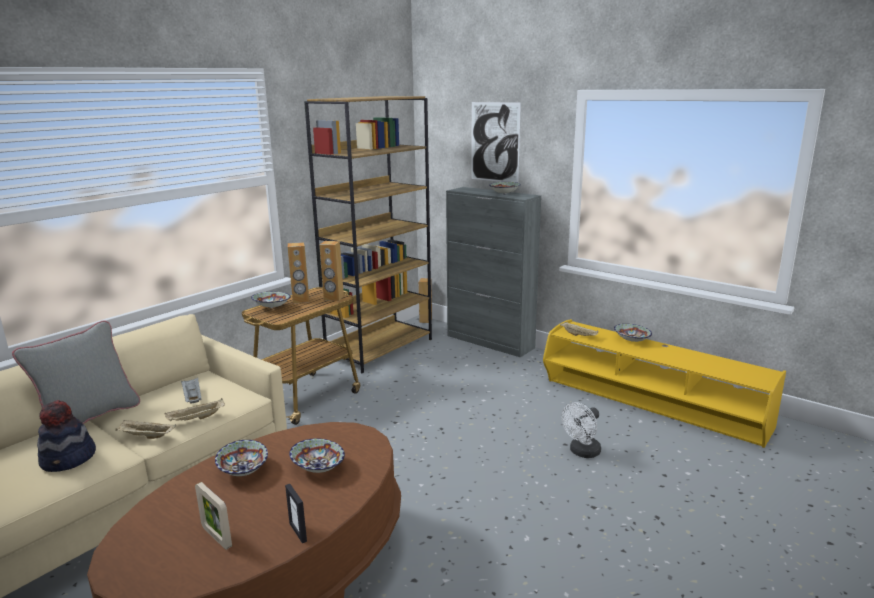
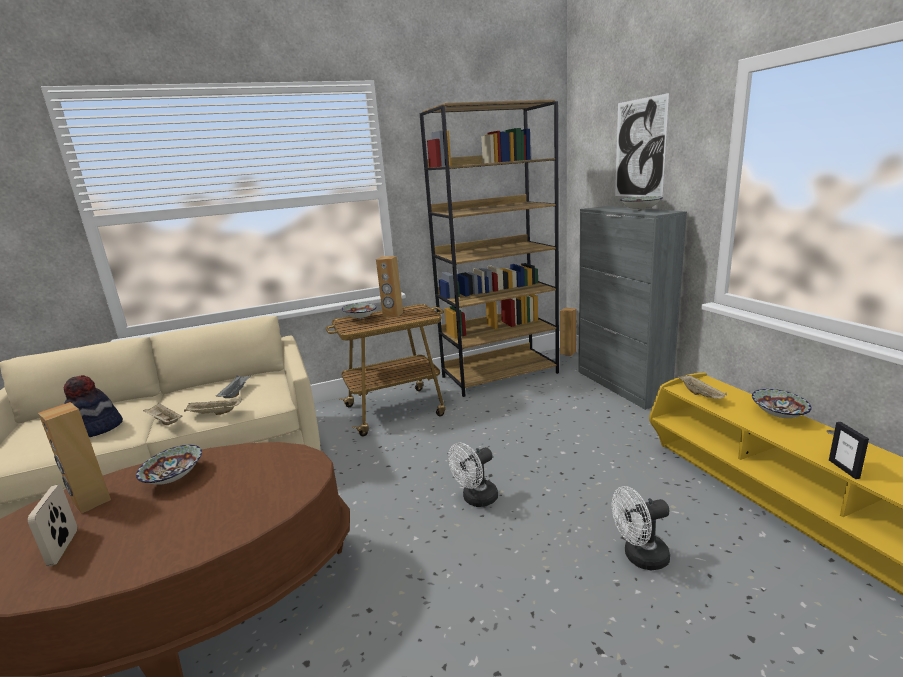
camera: 30 degrees right, 0 degrees up
(89, 419) = (154, 396): grey pillow -> none
(298, 532) = (119, 571): picture frame -> picture frame (844, 469)
(317, 468) = (228, 496): bowl -> none
(333, 298) = (422, 315): brown speaker -> brown speaker (91, 501)
(445, 447) = (476, 499): none -> white fan

